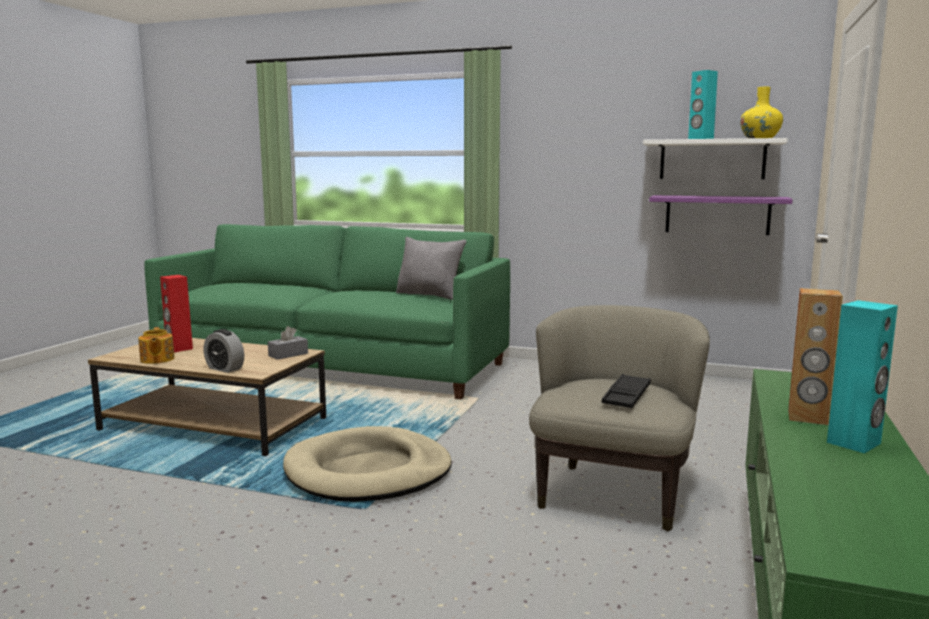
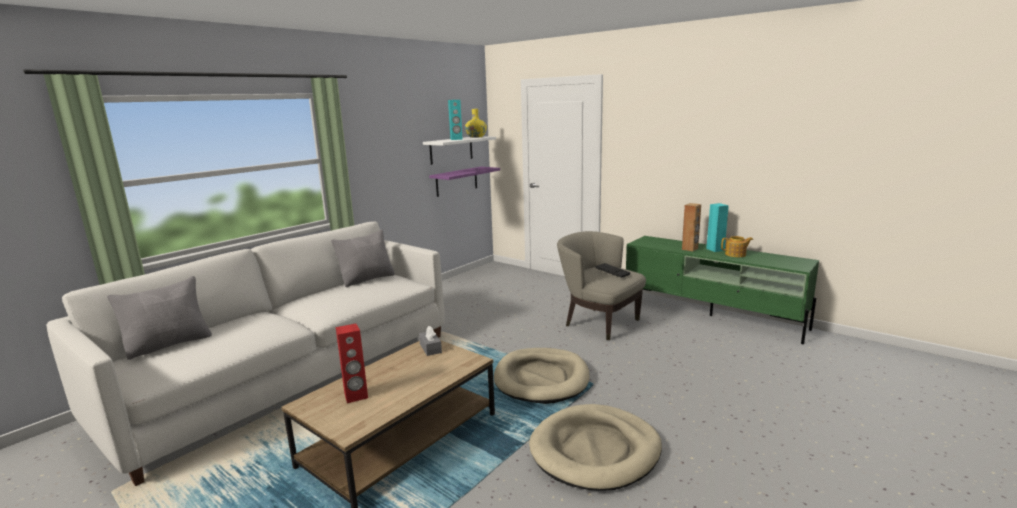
camera: 70 degrees left, 5 degrees up
(157, 359) = (389, 405): teapot -> teapot (736, 254)
(176, 527) = (595, 450): none -> beige dog bed
(224, 368) = (451, 372): alarm clock -> none
(242, 283) = (169, 344): none -> grey pillow
(332, 365) = (291, 376): green sofa -> white sofa

